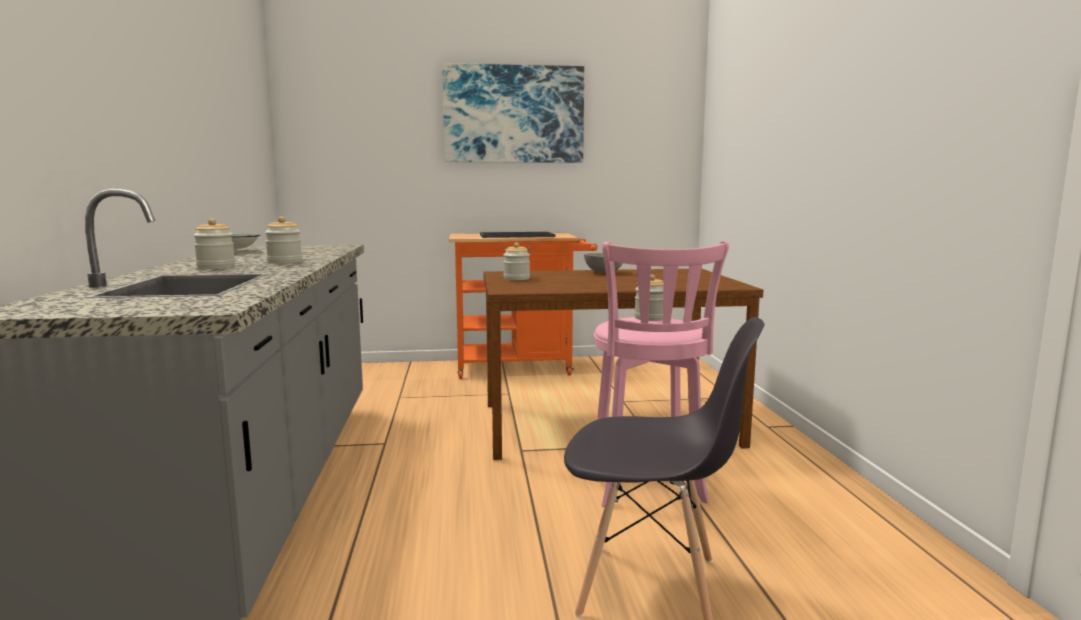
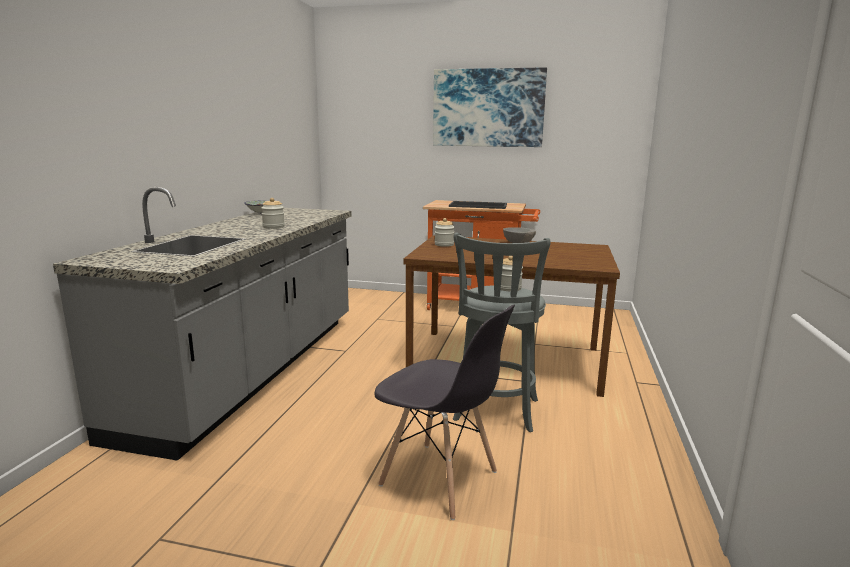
camera: 20 degrees right, 5 degrees up
(216, 266) = (230, 229): jar -> none
(647, 487) = (495, 412): pink stool -> grey stool

